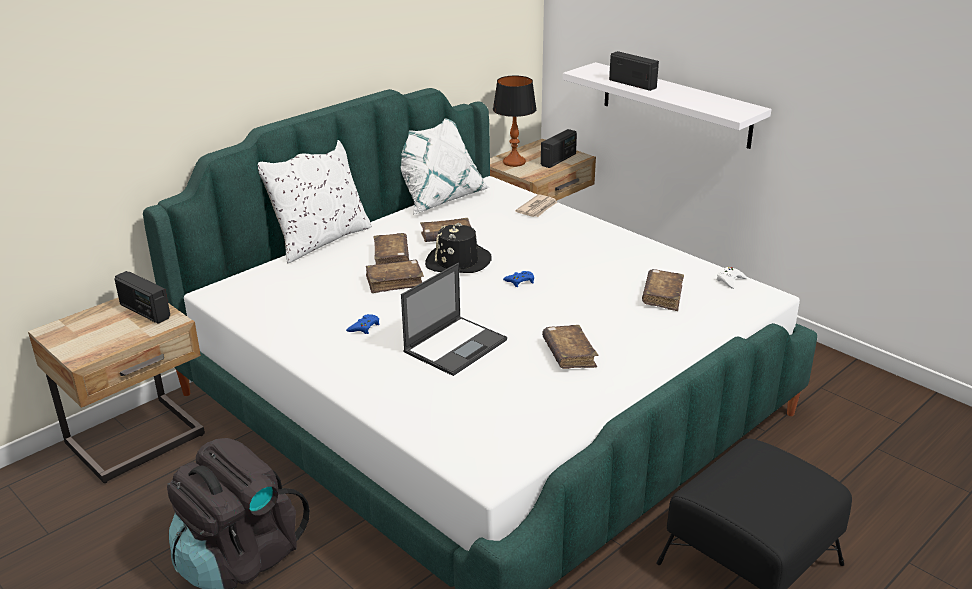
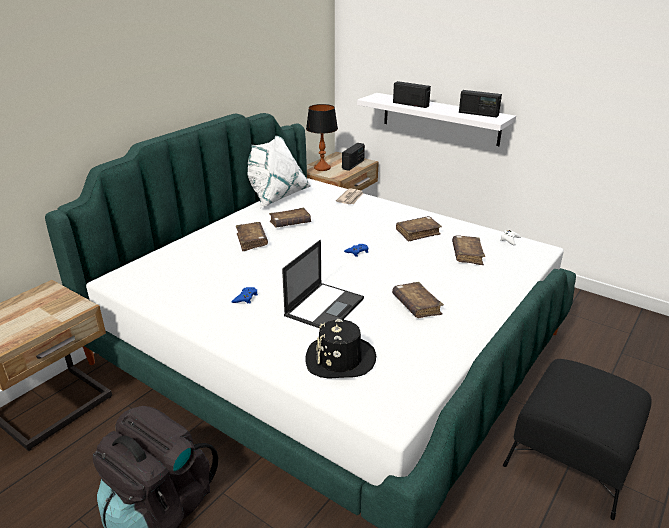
camera: 10 degrees left, 0 degrees up
(144, 311) = (53, 300): radio -> radio (478, 114)
(320, 240) = (192, 232): white pillow -> none
(394, 282) = (260, 260): brown book -> brown book (418, 233)
(458, 262) = (304, 240): black hat -> black hat (340, 359)

